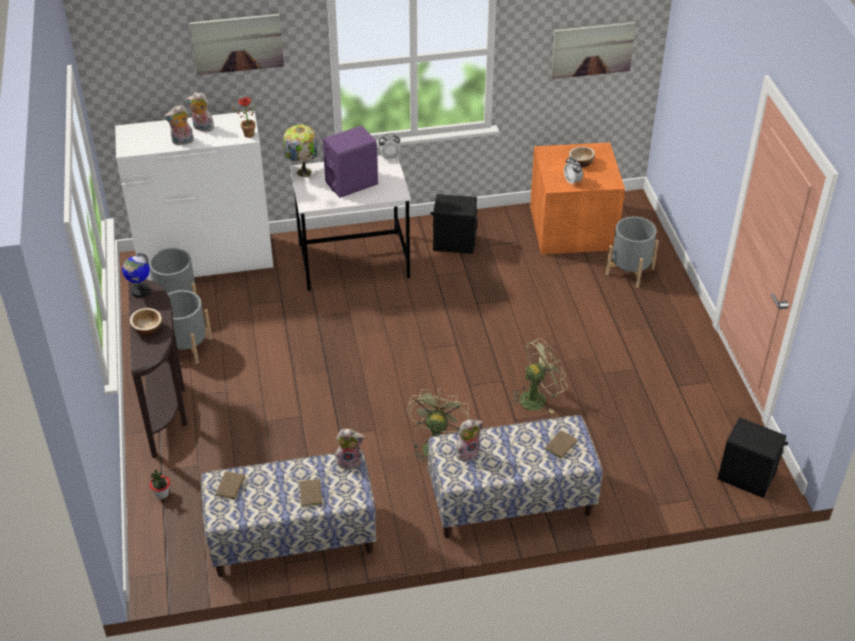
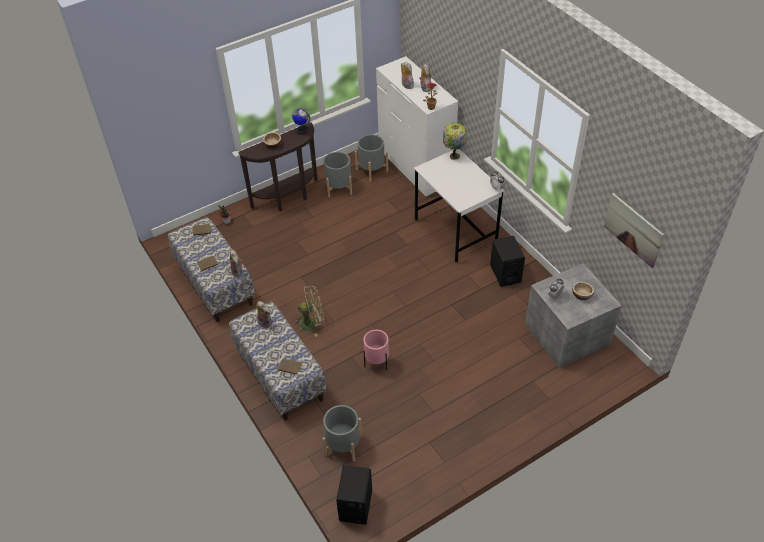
camera: 70 degrees right, 5 degrees up
(237, 44) = (459, 53): picture -> none
(352, 183) = (457, 180): purple speaker -> none
(537, 398) = (377, 363): green fan -> pink planter
(574, 228) = (566, 335): orange storage box -> grey storage box
(630, 271) = (539, 382): grey planter -> grey planter (343, 444)

